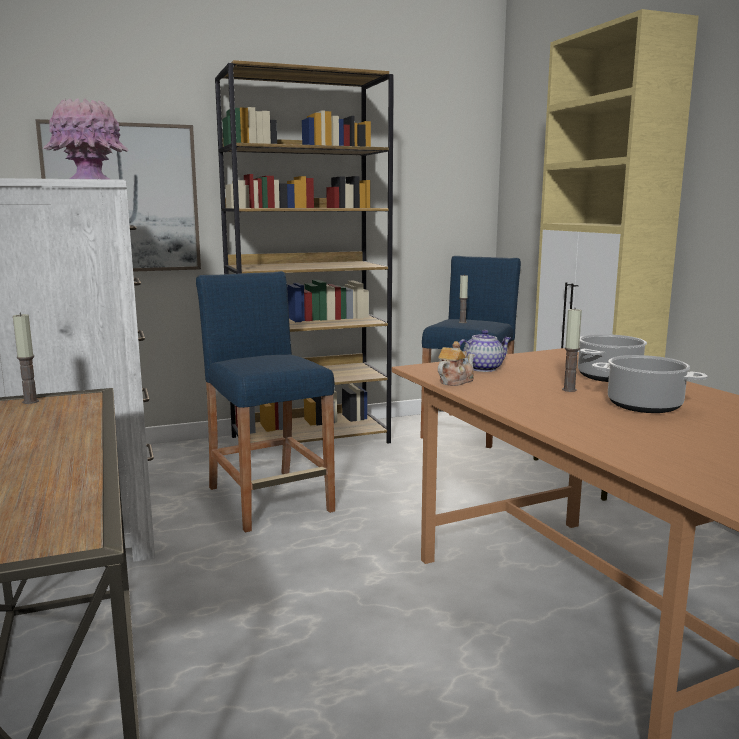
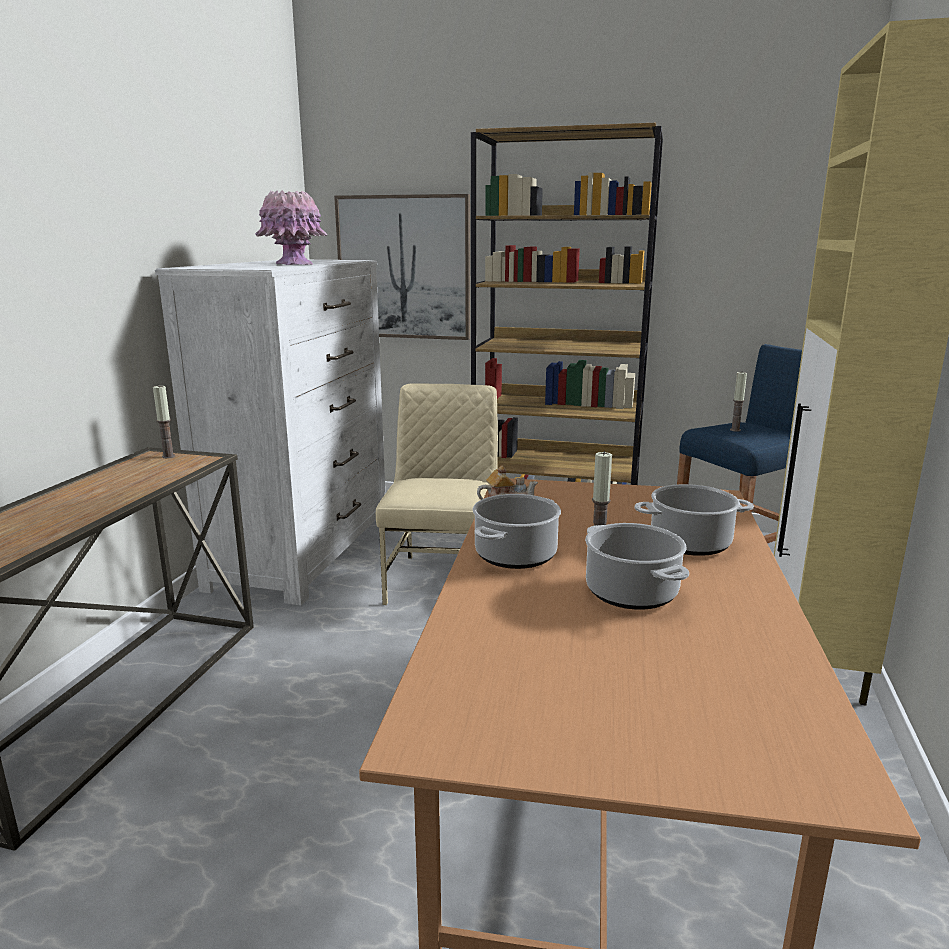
camera: 35 degrees right, 5 degrees up
(269, 499) = (444, 580): blue stool -> beige chair
(482, 368) = (573, 499): teapot -> none
(531, 403) = (515, 555): none -> cooking pot

